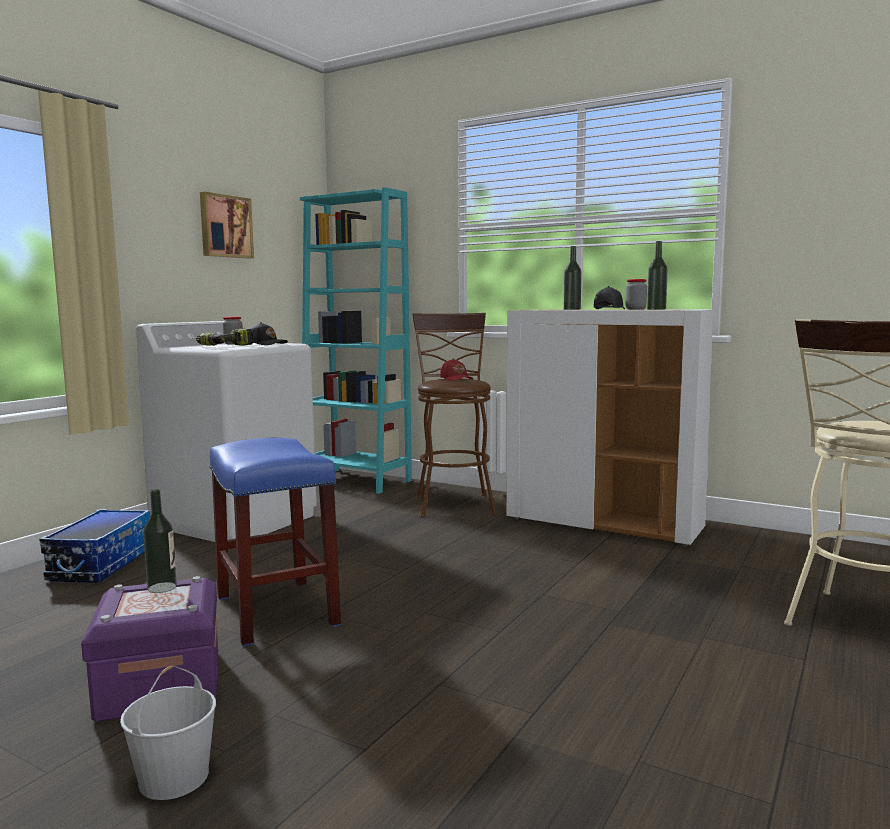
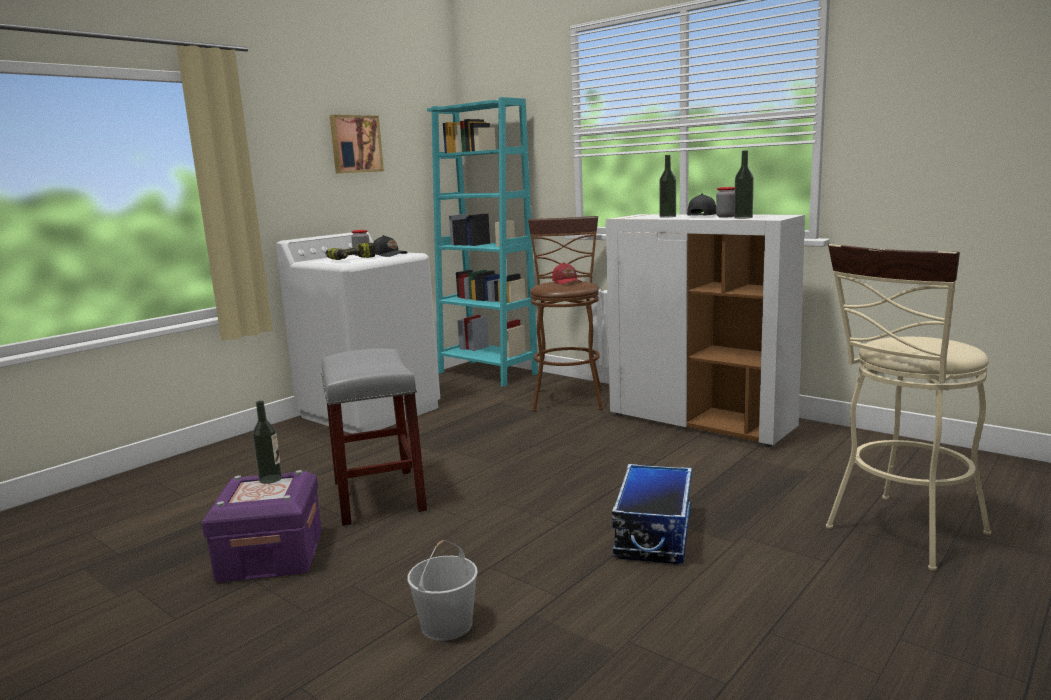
camera: 10 degrees right, 5 degrees up
(100, 564) = (250, 450): storage box -> storage box (652, 533)
(174, 776) = (263, 628): white bucket -> white bucket (447, 624)
(277, 611) = (379, 497): blue stool -> grey stool

